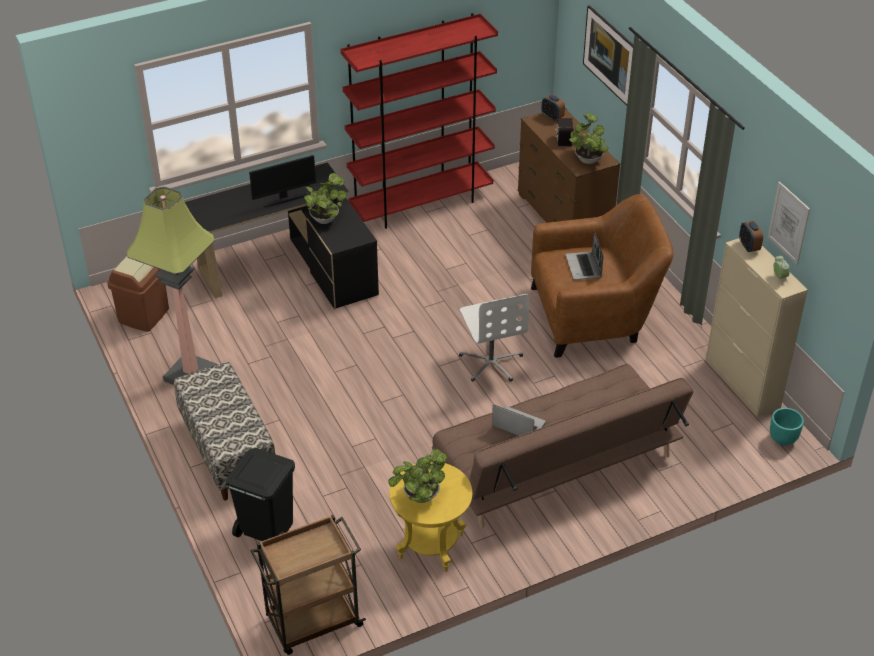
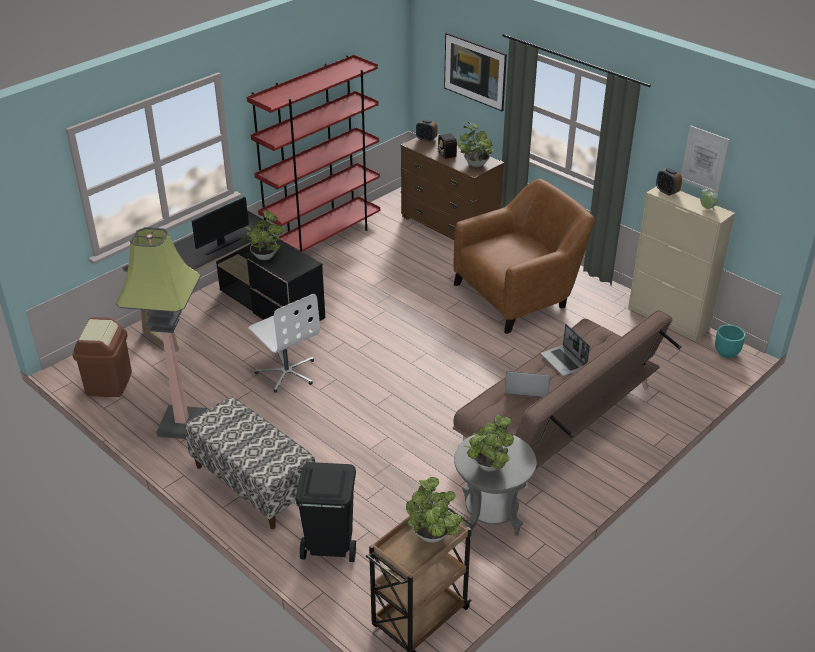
camera: 20 degrees left, 5 degrees down
(319, 550) = (432, 537): none -> potted plant
(431, 546) = (491, 517): yellow side table -> grey side table
(491, 362) = (454, 350): white office chair -> white office chair (287, 372)
(584, 267) = (510, 249): laptop -> laptop (564, 362)

